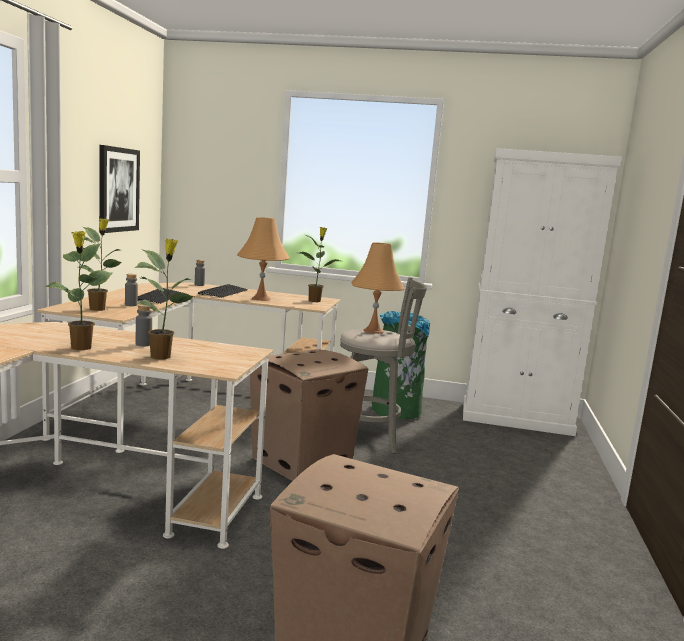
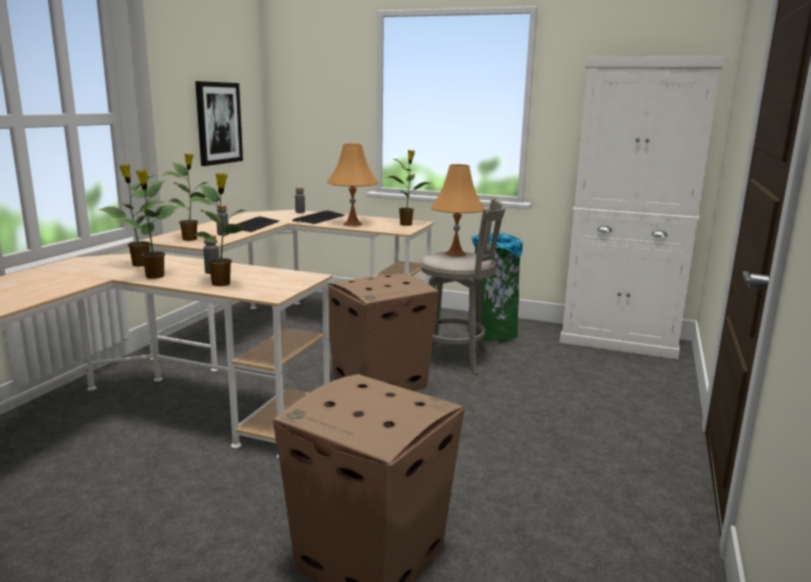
camera: 10 degrees right, 5 degrees up
(56, 335) = (140, 264): none -> potted plant

